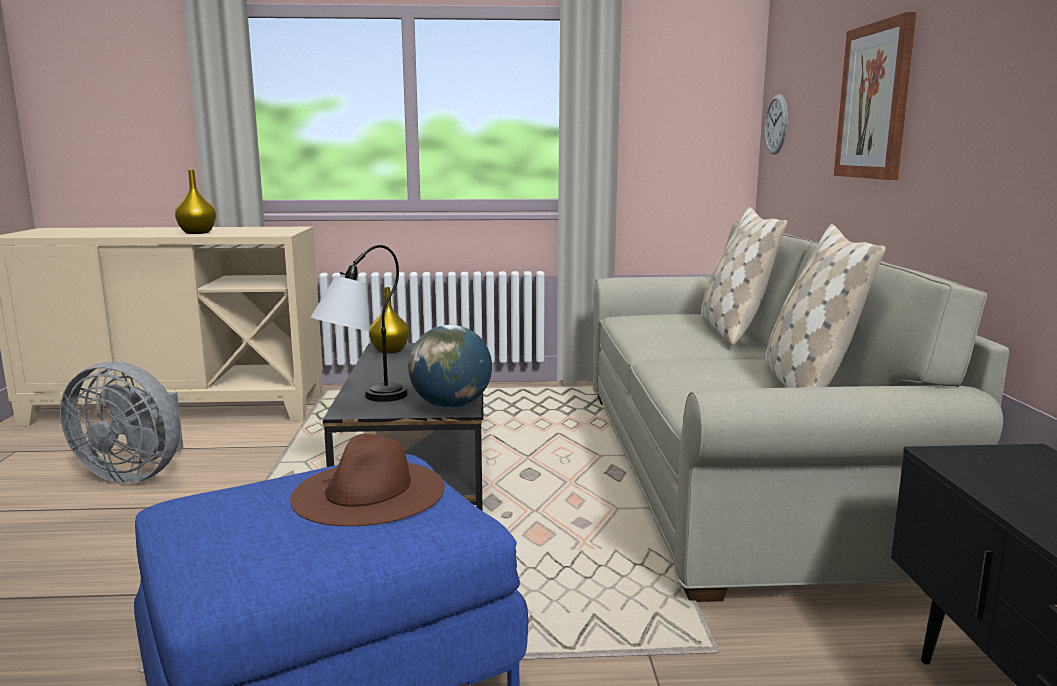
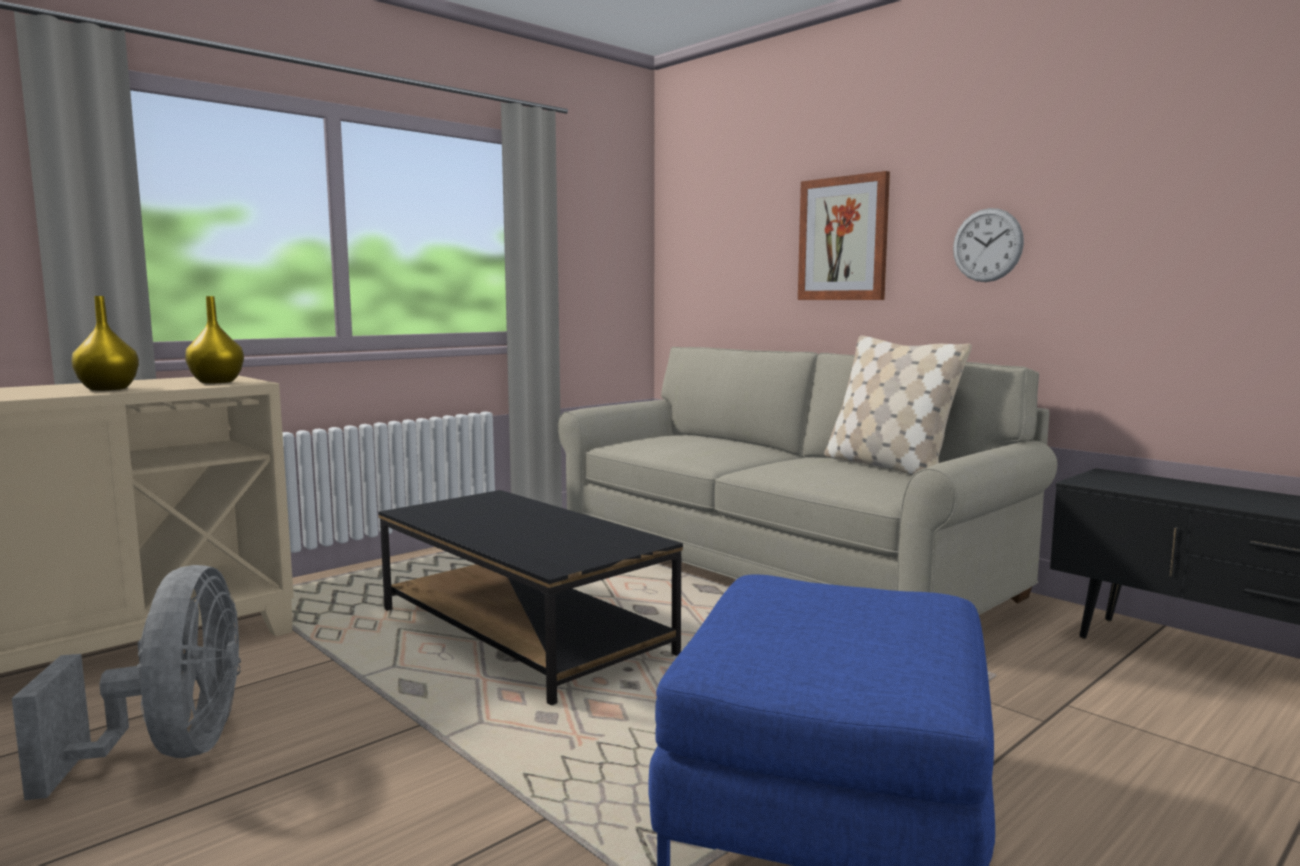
camera: 40 degrees left, 5 degrees down
(135, 474) = (171, 751): grey fan -> grey fan turned 75 degrees counterclockwise
(361, 401) = (540, 557): table lamp -> none
(369, 492) = (833, 599): brown hat -> none
(390, 351) = (429, 513): yellow vase -> yellow vase (218, 382)
(451, 405) = (634, 541): globe -> none
(733, 330) = (736, 441): beige pillow -> none
(776, 124) = (686, 258): wall clock -> wall clock (987, 245)

